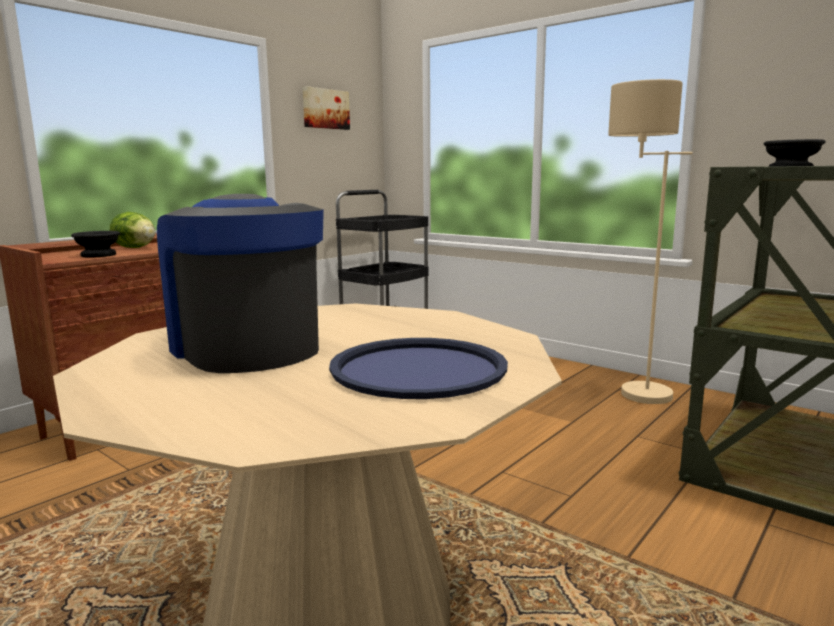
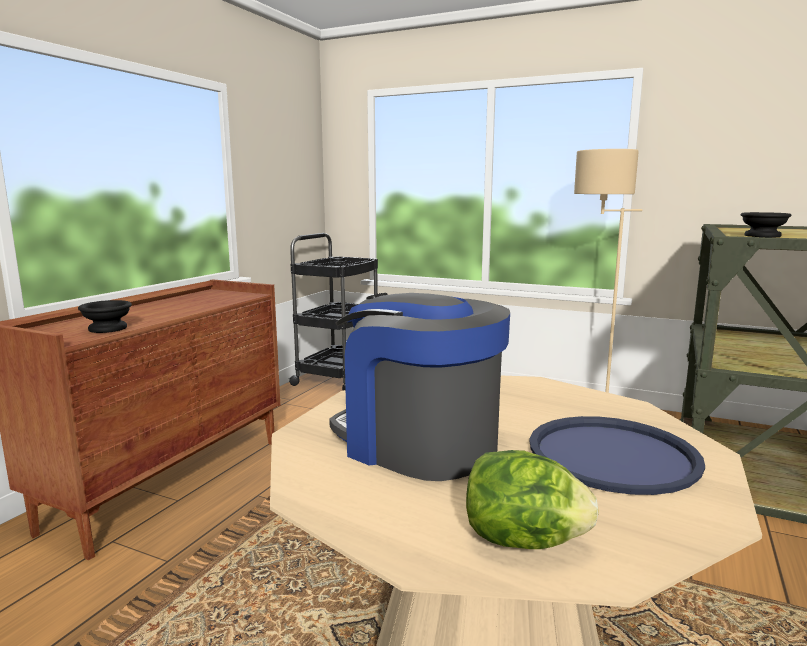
camera: 15 degrees left, 0 degrees up
(135, 248) = (132, 314): lettuce -> lettuce (522, 541)
(325, 109) = (277, 154): picture -> none

